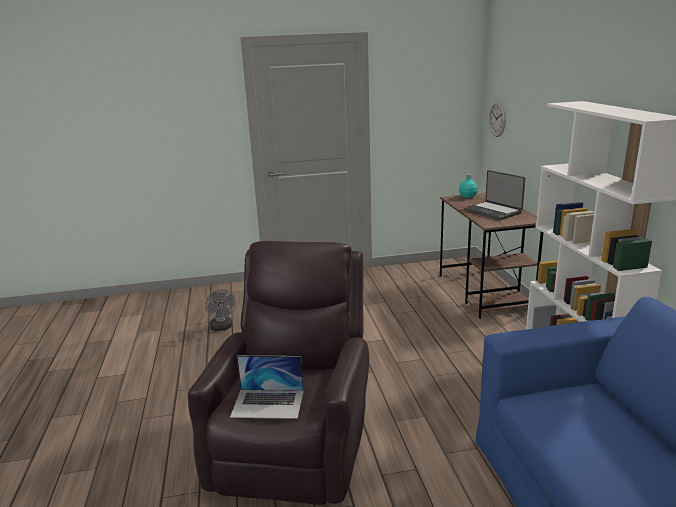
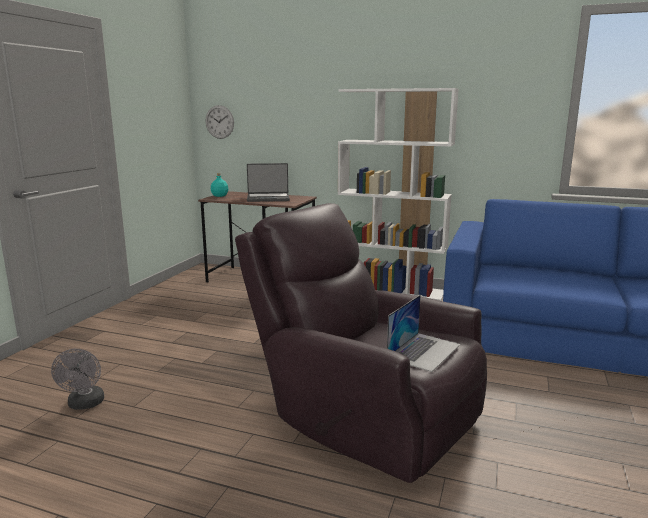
camera: 60 degrees left, 5 degrees down
(222, 327) = (85, 404): grey fan -> grey fan turned 75 degrees clockwise

